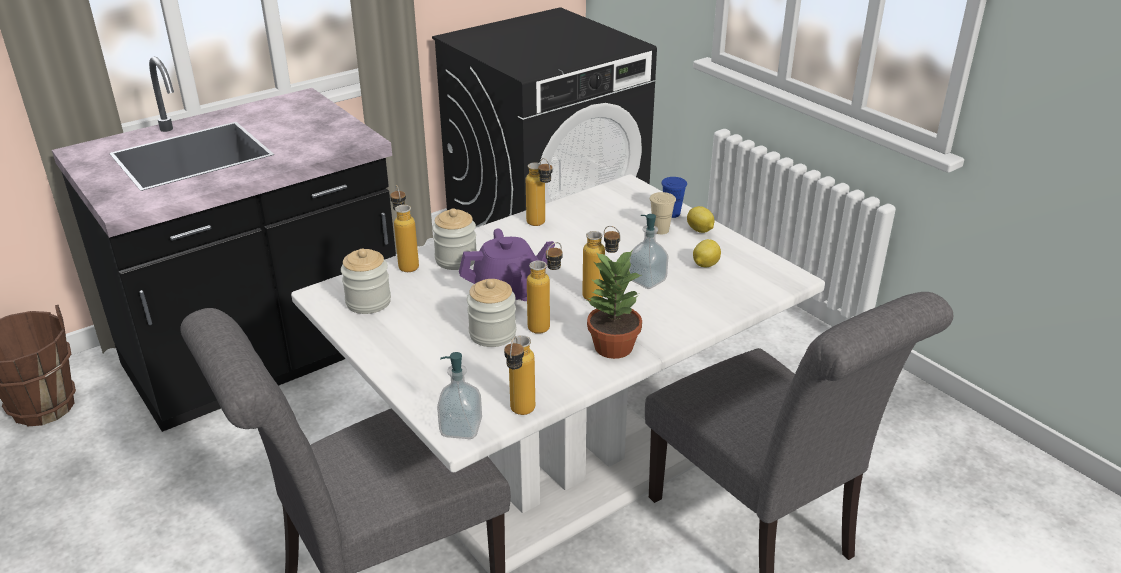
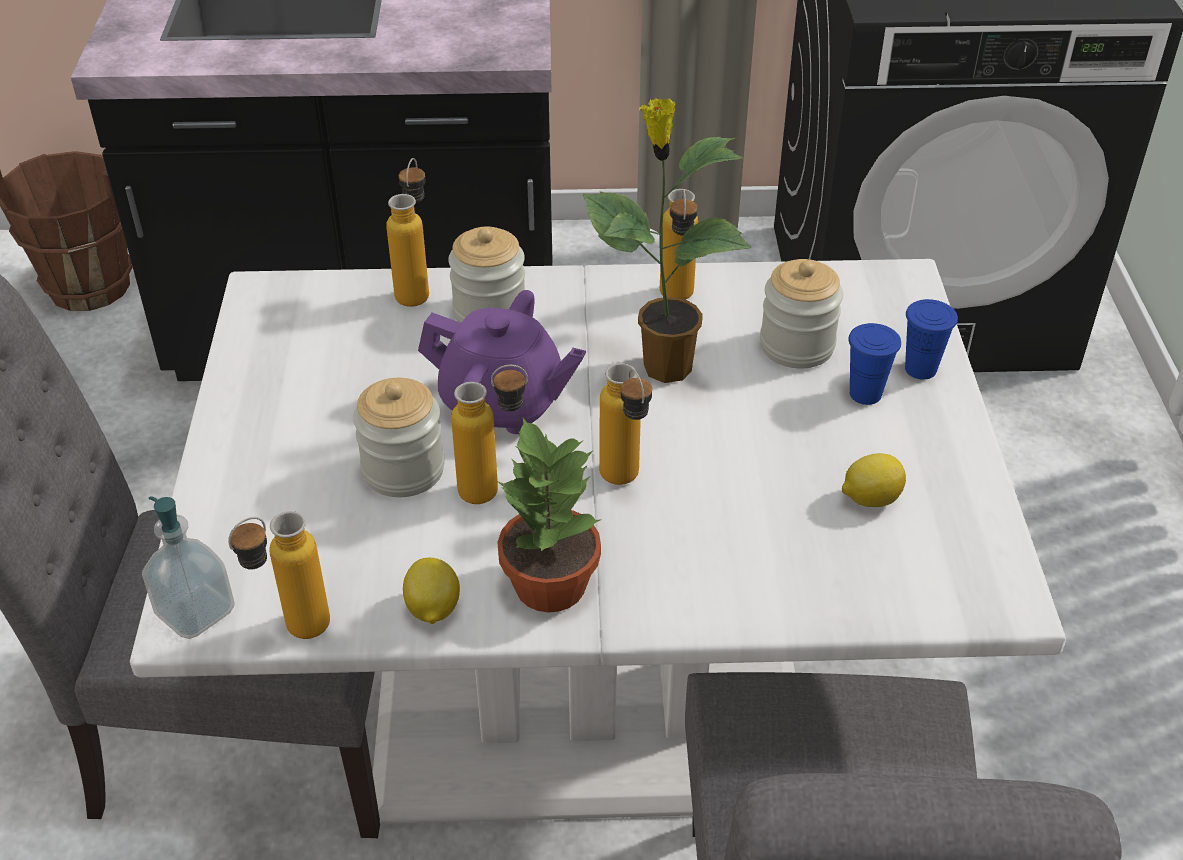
camera: 35 degrees right, 10 degrees up
(368, 302) = (301, 333): jar -> jar (796, 346)
(564, 251) = (663, 367): none -> potted plant
(647, 280) = (737, 484): soap dispenser -> none
(660, 230) = (865, 394): beige cup -> blue cup
(700, 230) = (935, 425): lemon -> lemon (432, 610)

